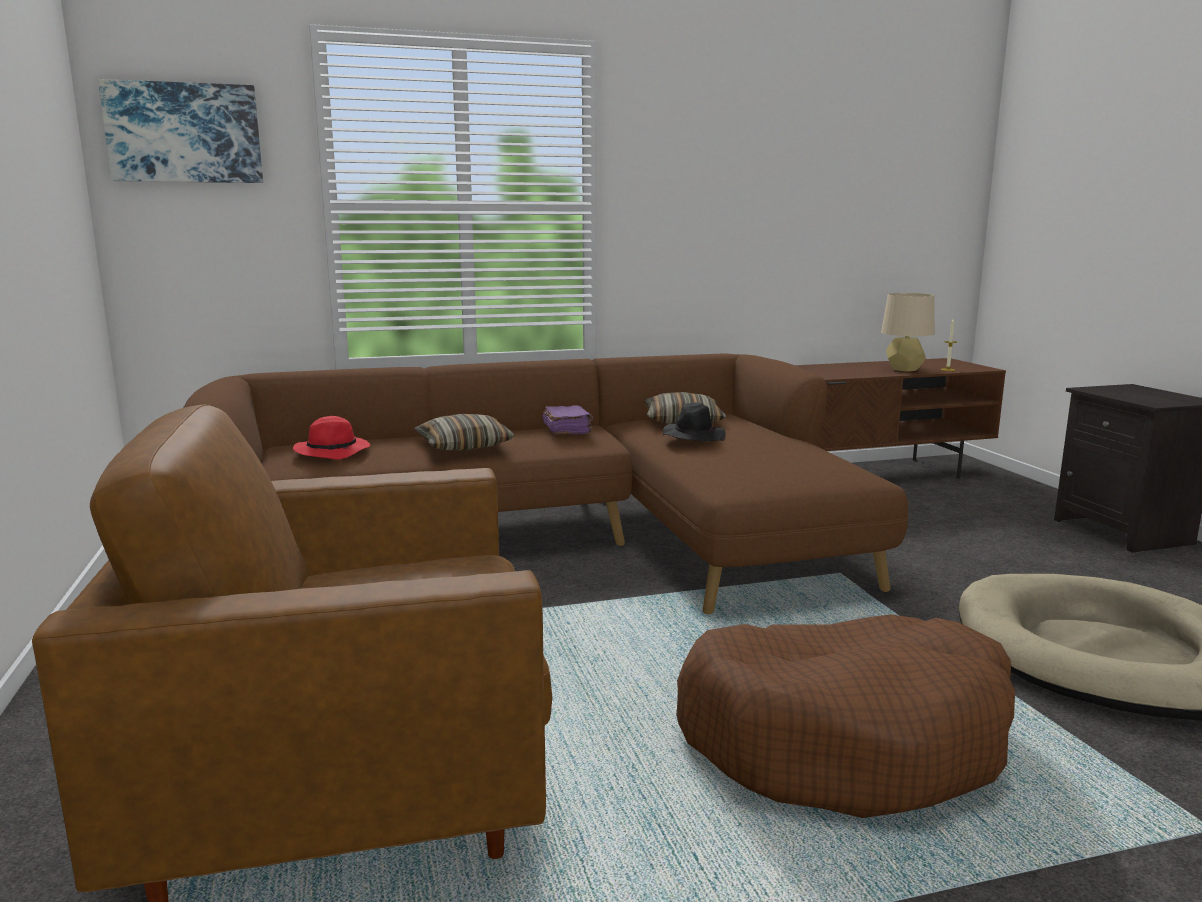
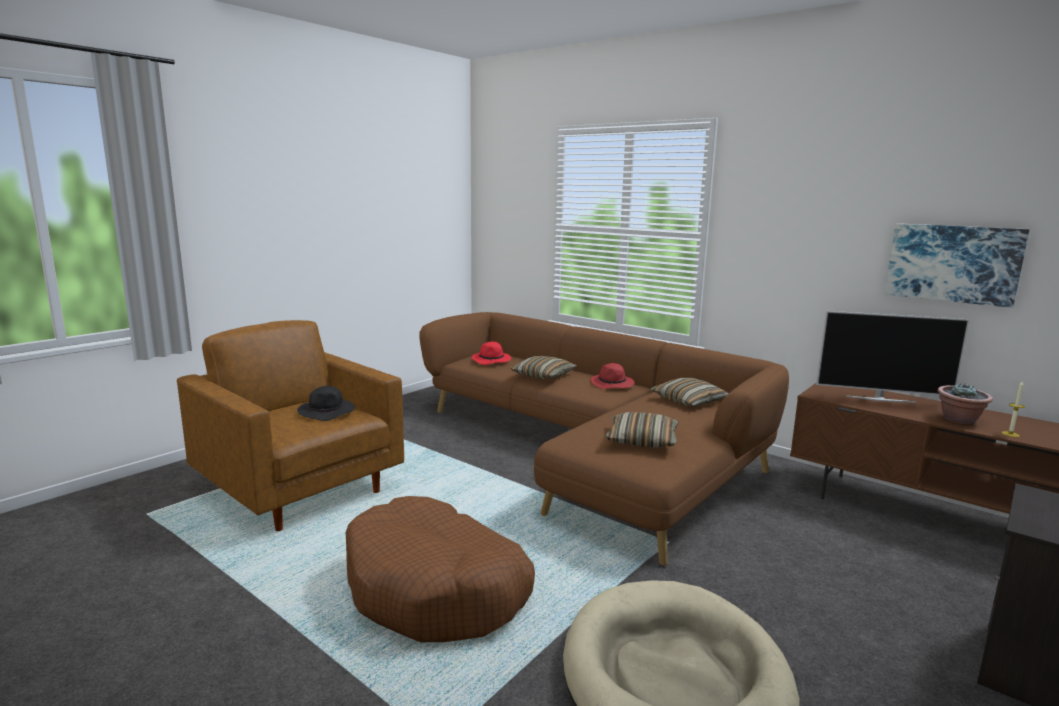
camera: 55 degrees right, 0 degrees up
(184, 133) = (504, 187): picture -> picture (953, 263)
(567, 431) = (612, 384): purple book -> red hat
(693, 437) = (644, 410): black hat -> black hat (327, 412)
(784, 459) = (642, 440): none -> pillow
(829, 370) = (880, 399): none -> television
(904, 369) = (959, 420): beige table lamp -> potted plant

